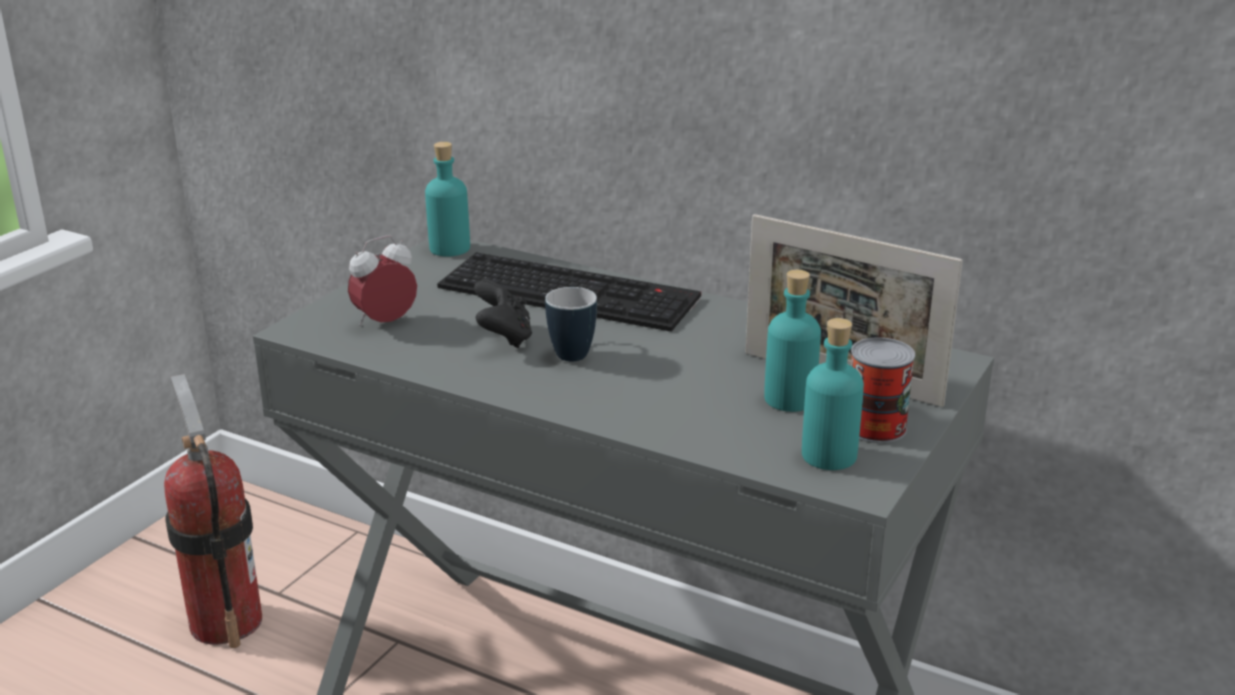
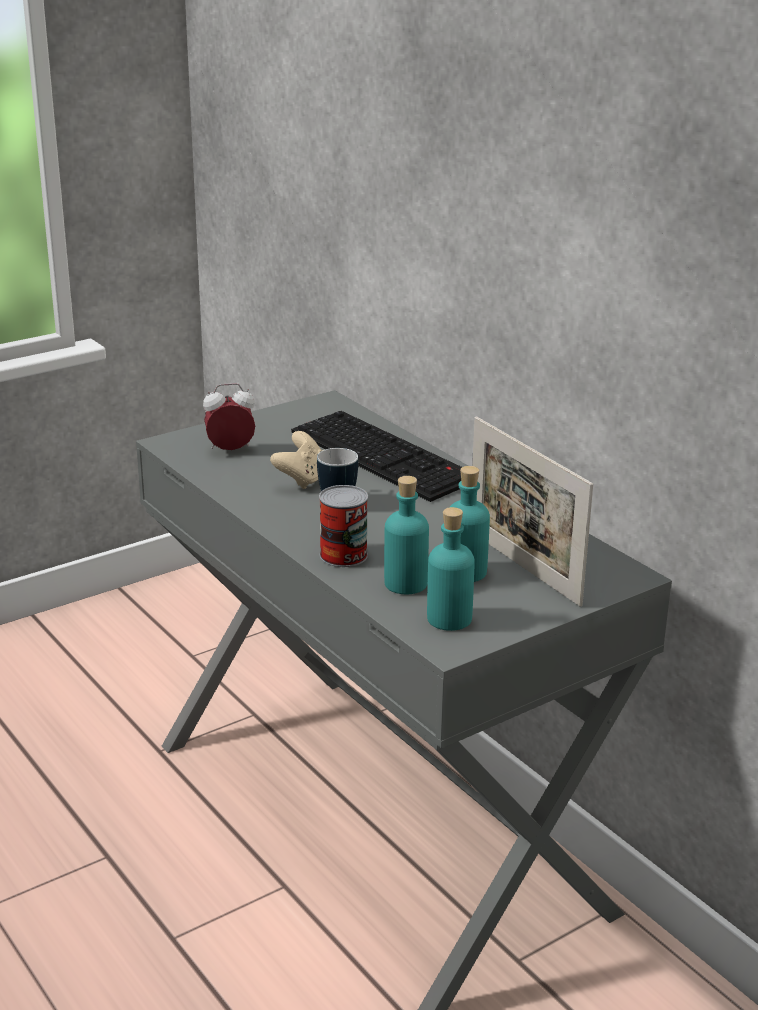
camera: 25 degrees right, 0 degrees up
(225, 621) = (144, 665): fire extinguisher -> none
(449, 248) = (329, 404): turquoise bottle -> turquoise bottle (405, 583)
(504, 337) = (302, 479): black game controller -> beige game controller
(875, 427) = (508, 608): can -> can (343, 555)

